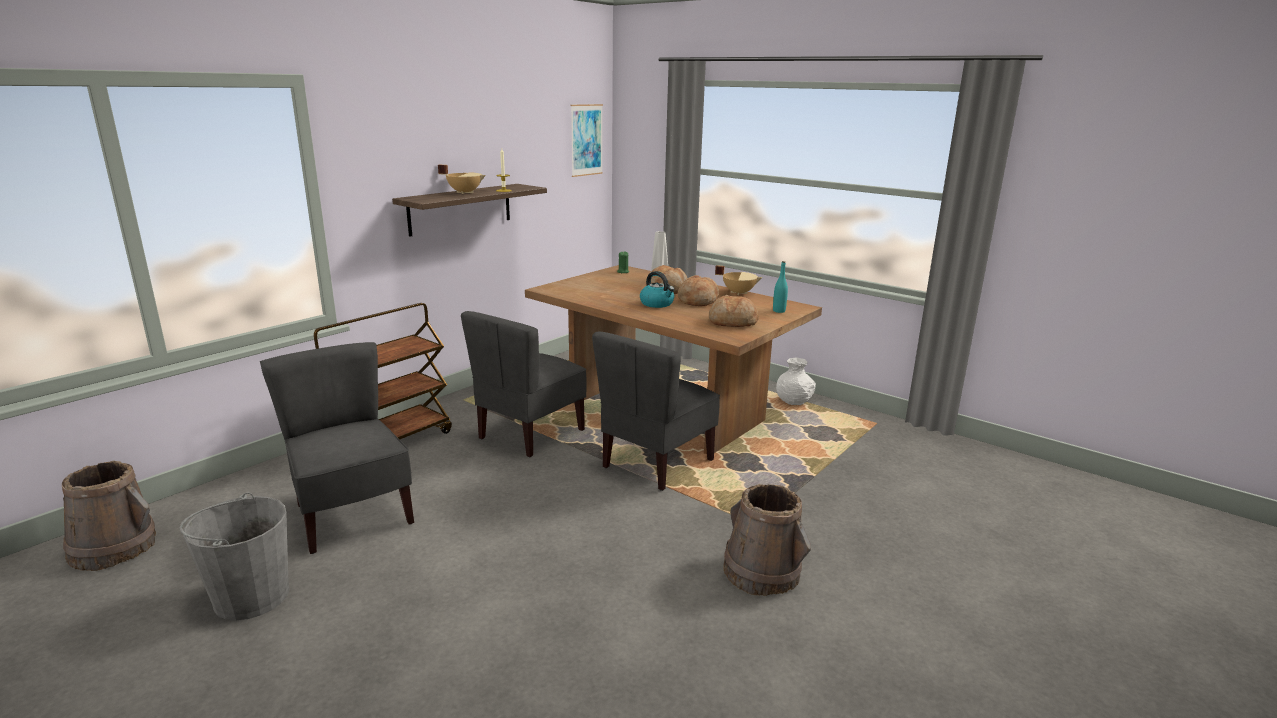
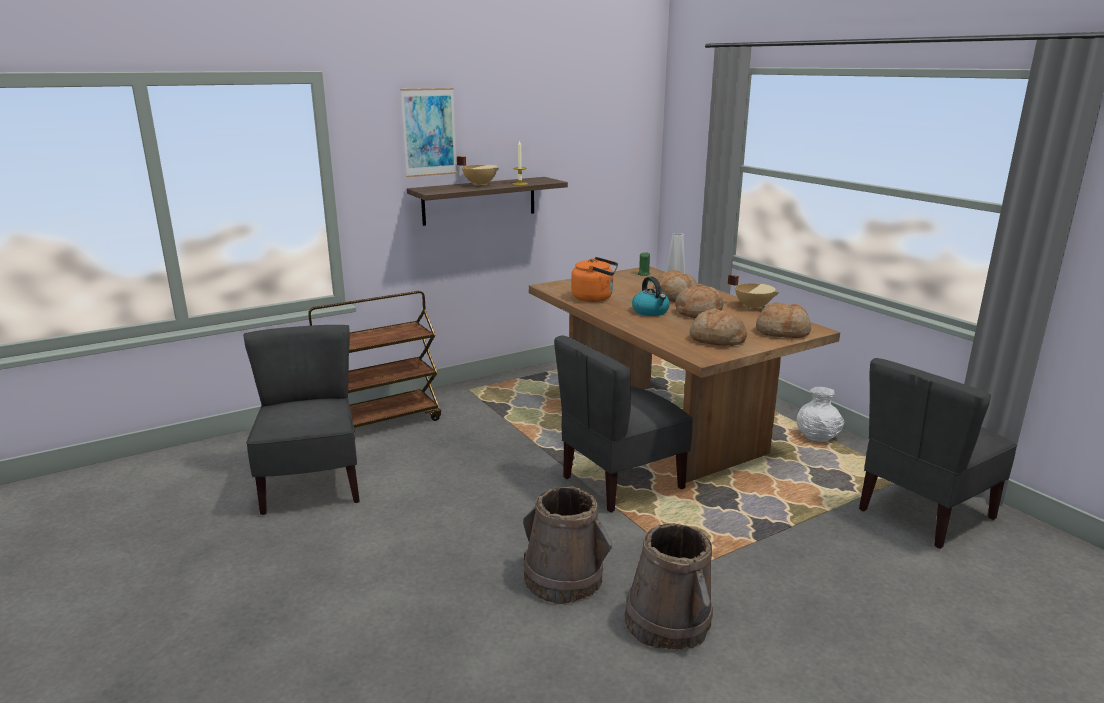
camera: 20 degrees right, 0 degrees up
(114, 548) = (124, 480): brown bucket -> brown bucket (563, 578)
(251, 596) = (196, 543): grey bucket -> none
(530, 434) = (512, 433): grey chair -> grey chair (923, 513)
(586, 140) = (630, 132): picture -> picture (429, 132)
(597, 296) = (595, 298): none -> orange kettle
(779, 311) = (783, 332): turquoise bottle -> bread

